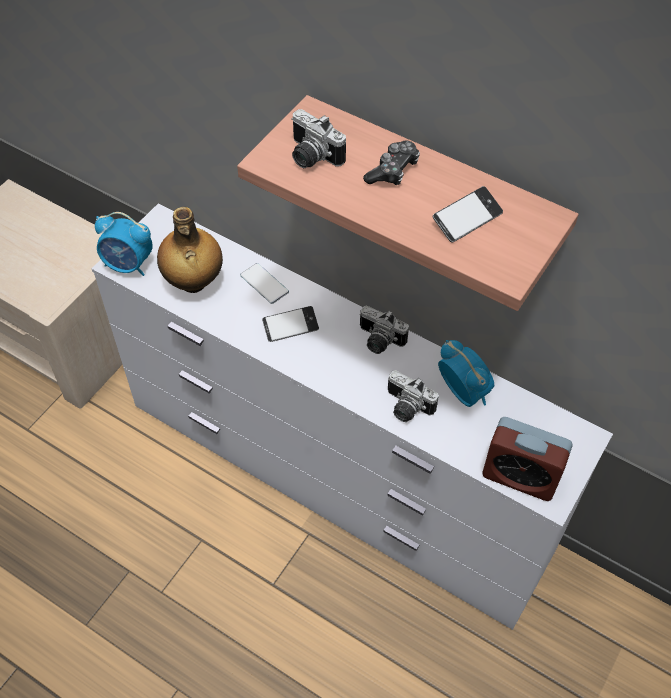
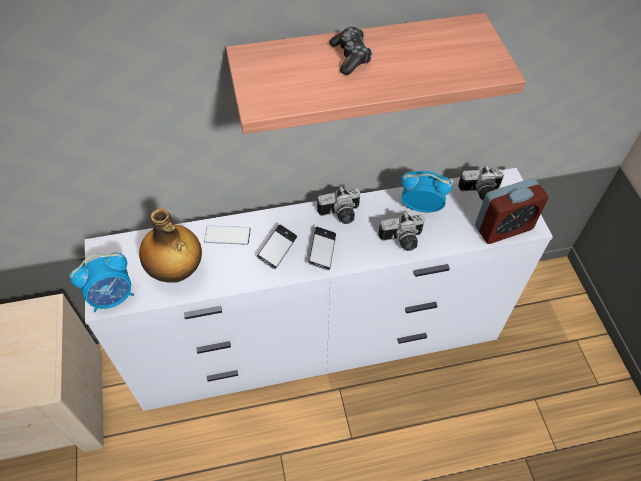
camera: 45 degrees left, 0 degrees up
(311, 157) = (286, 83): camera -> camera (480, 193)
(467, 218) = (433, 55): phone -> phone (322, 250)

